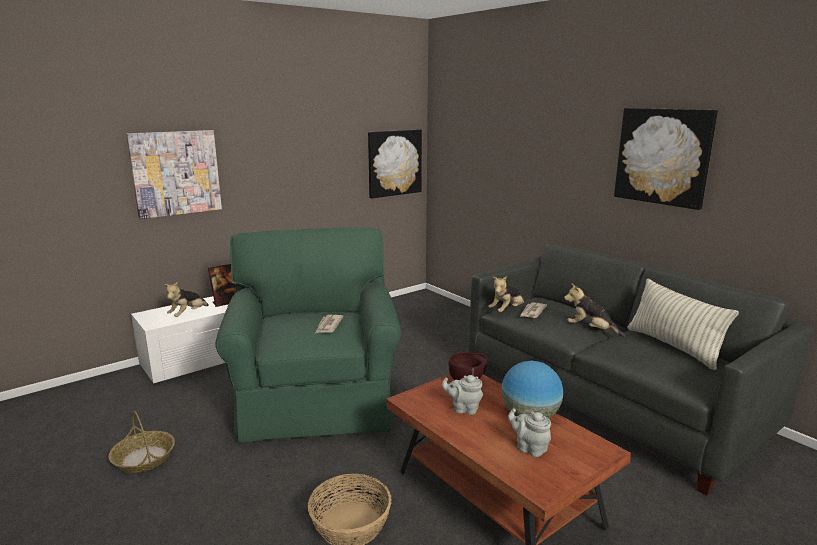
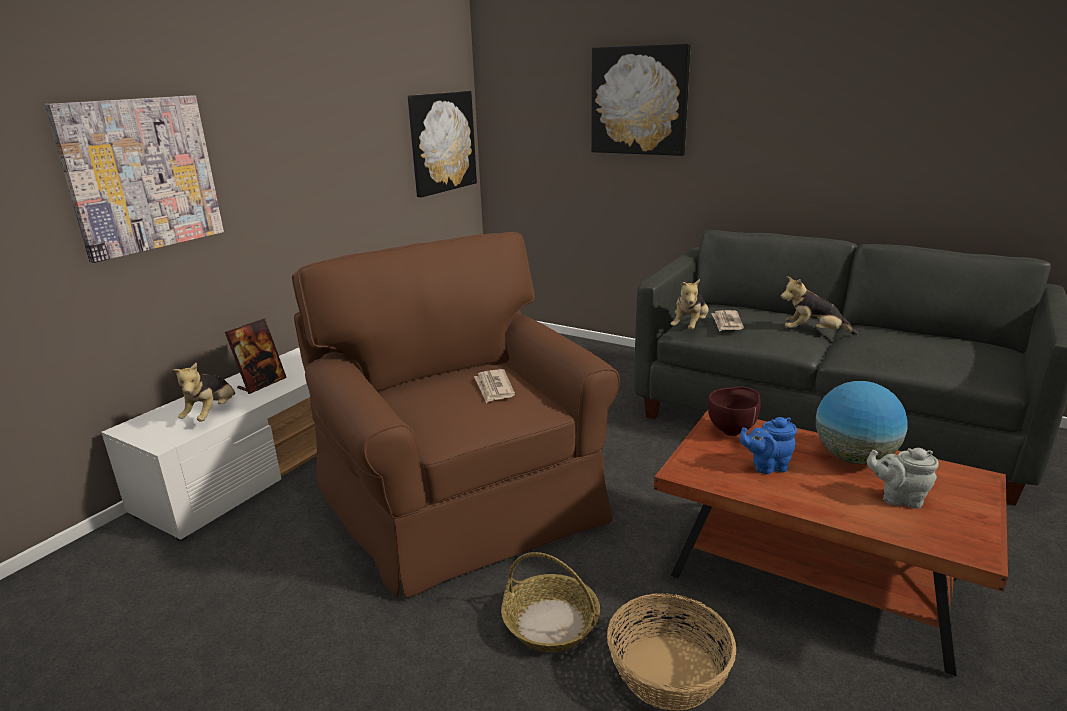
camera: 20 degrees left, 5 degrees up
(143, 458) = (259, 669): basket -> basket (550, 623)
(316, 398) = (465, 501): green armchair -> brown armchair
(463, 409) = (766, 466): grey teapot -> blue teapot
(663, 156) = (861, 99): picture -> picture (639, 101)
(673, 347) = (921, 337): pillow -> none

